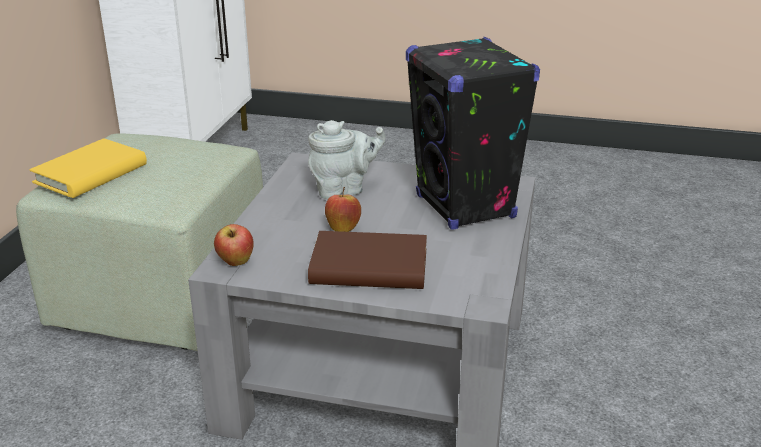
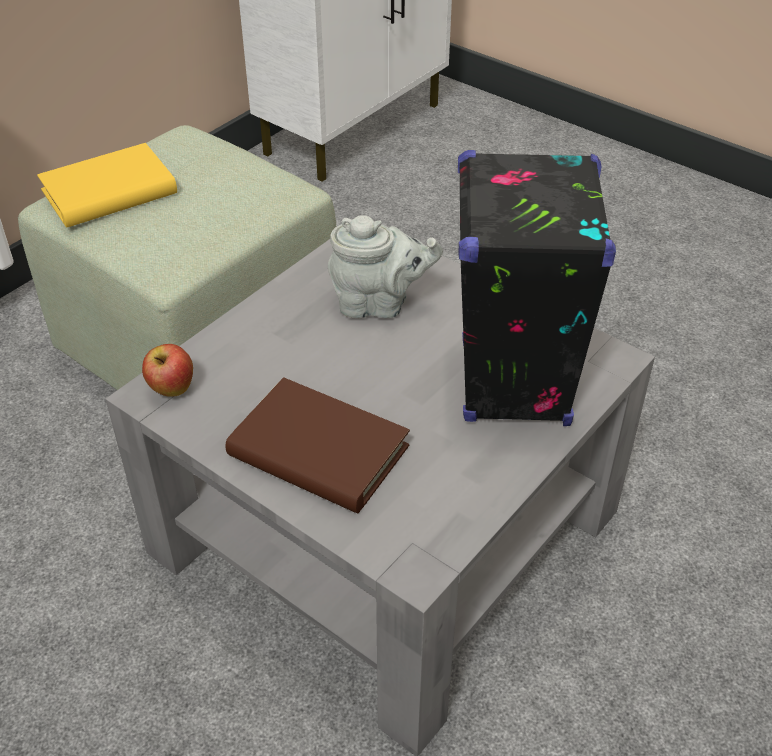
camera: 25 degrees right, 15 degrees up
(343, 228) = (332, 372): apple -> none

